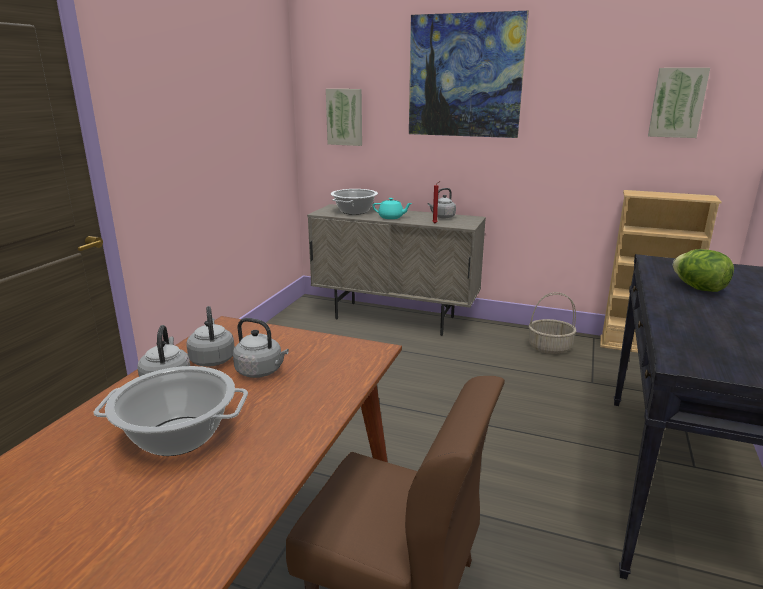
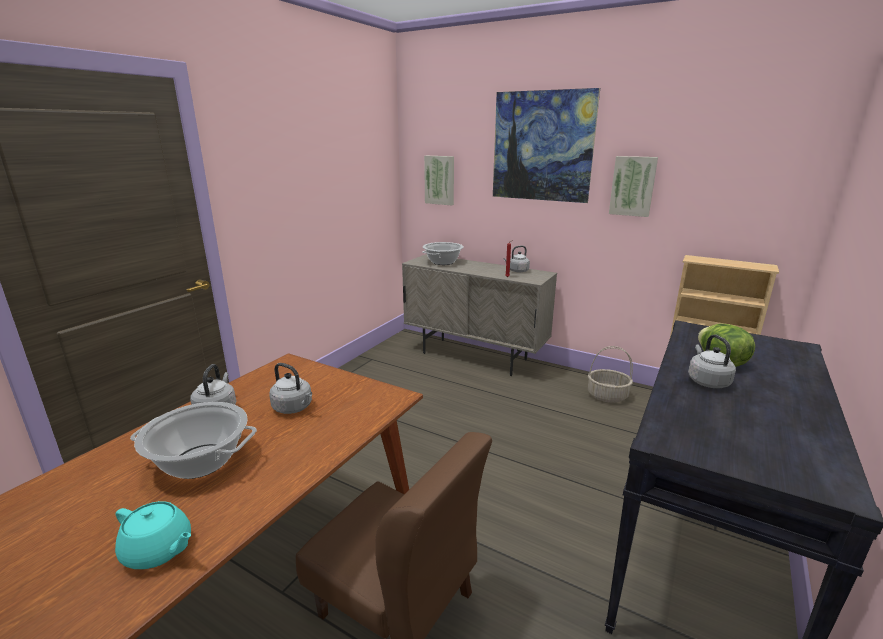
camera: 10 degrees right, 0 degrees up
(212, 359) = (261, 392): grey kettle -> grey kettle (707, 381)
(391, 217) = (472, 269): turquoise teapot -> turquoise teapot (158, 550)
(677, 103) = (740, 175): picture -> picture (633, 186)

